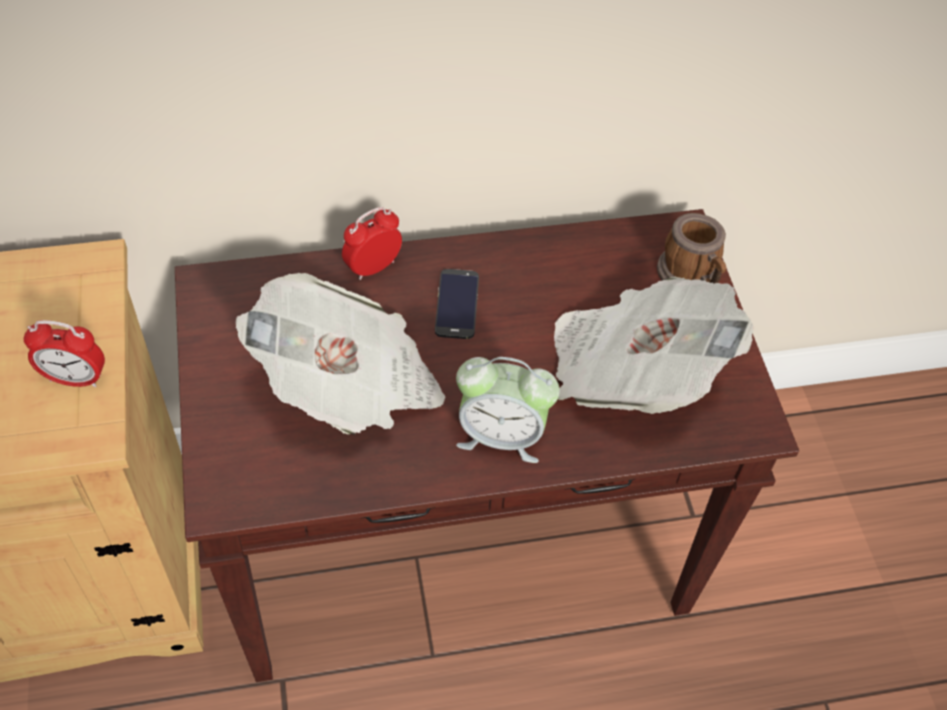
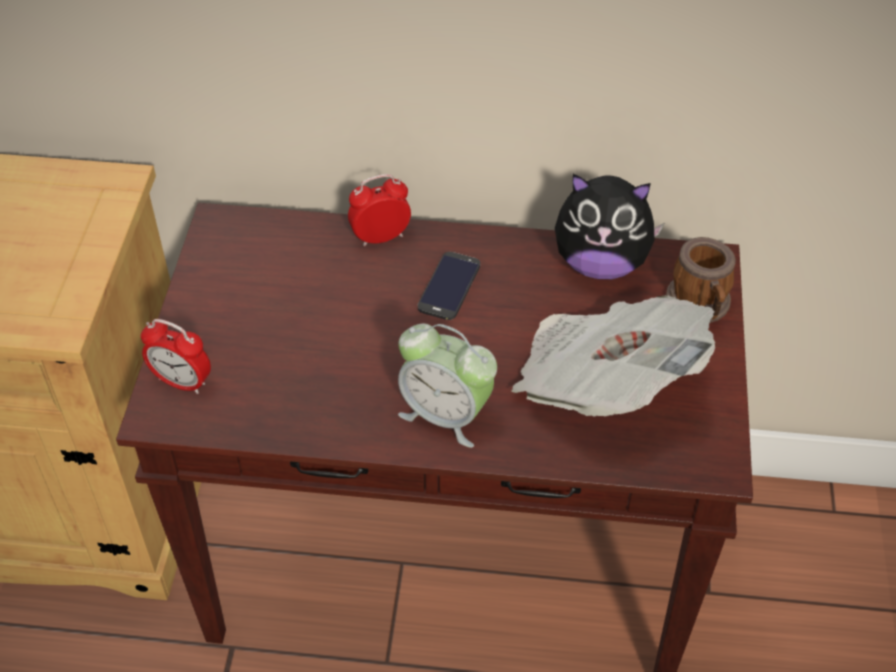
camera: 20 degrees right, 5 degrees down
(75, 378) = (63, 275): alarm clock -> alarm clock (182, 382)
(349, 384) = (317, 338): newspaper -> none
(588, 252) = (600, 263): none -> plush toy

